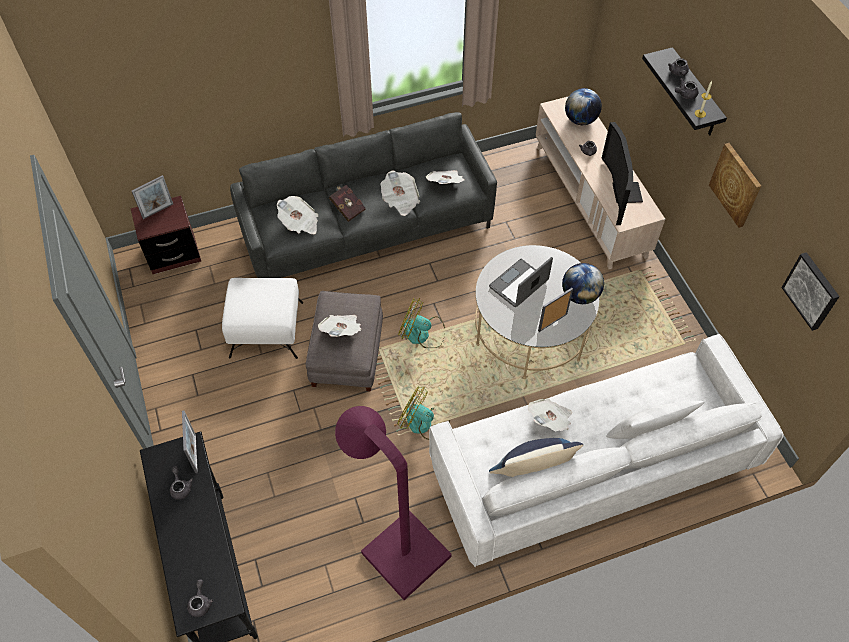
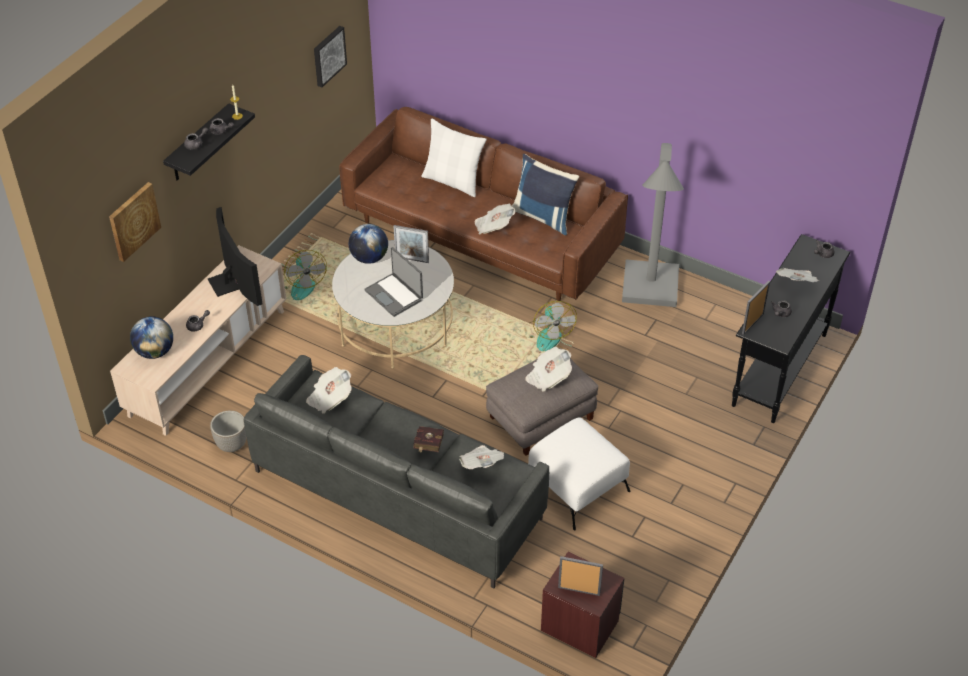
camera: 130 degrees left, 10 degrees down
(397, 545) = (649, 293): purple floor lamp -> grey floor lamp
(400, 200) = (380, 418): newspaper -> newspaper (796, 283)
(422, 334) = (471, 384): fan -> fan (300, 284)
(496, 173) = (231, 445): none -> planter
(519, 284) = (394, 295): laptop -> laptop turned 45 degrees clockwise
(592, 466) = (481, 235): white sofa -> brown sofa
(622, 192) = (231, 282): television -> television turned 75 degrees counterclockwise
(736, 184) = (258, 117): picture -> picture (133, 221)

